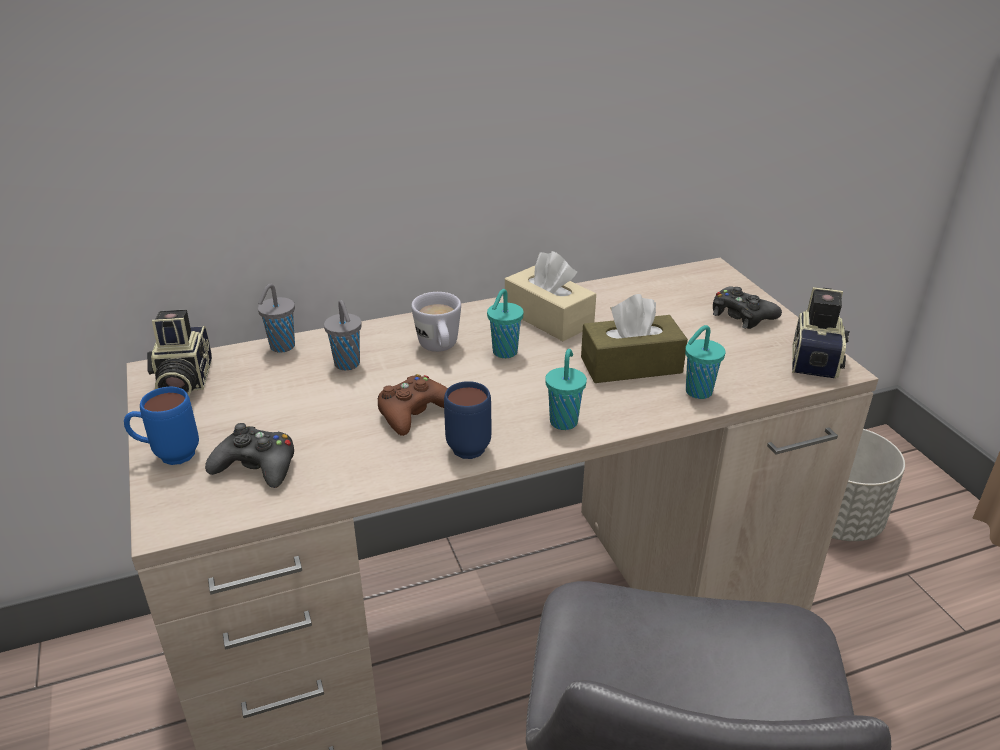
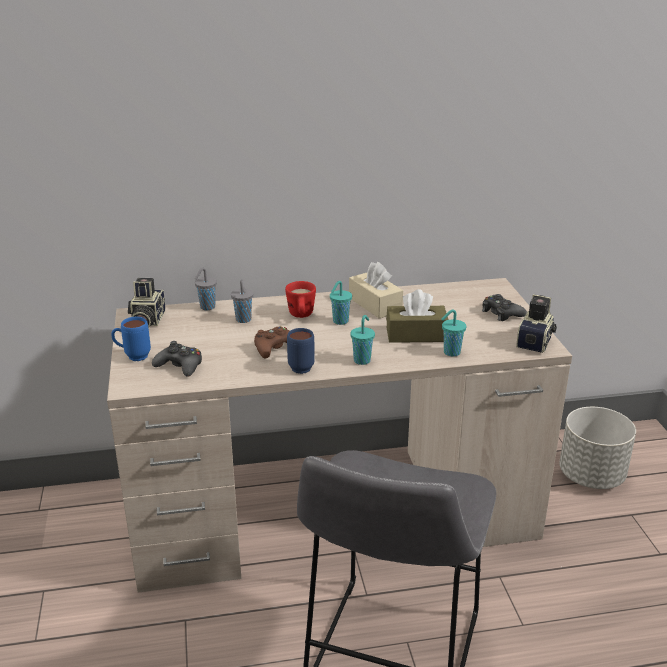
camera: 10 degrees right, 5 degrees down
(439, 349) = (301, 316): white mug -> red mug

